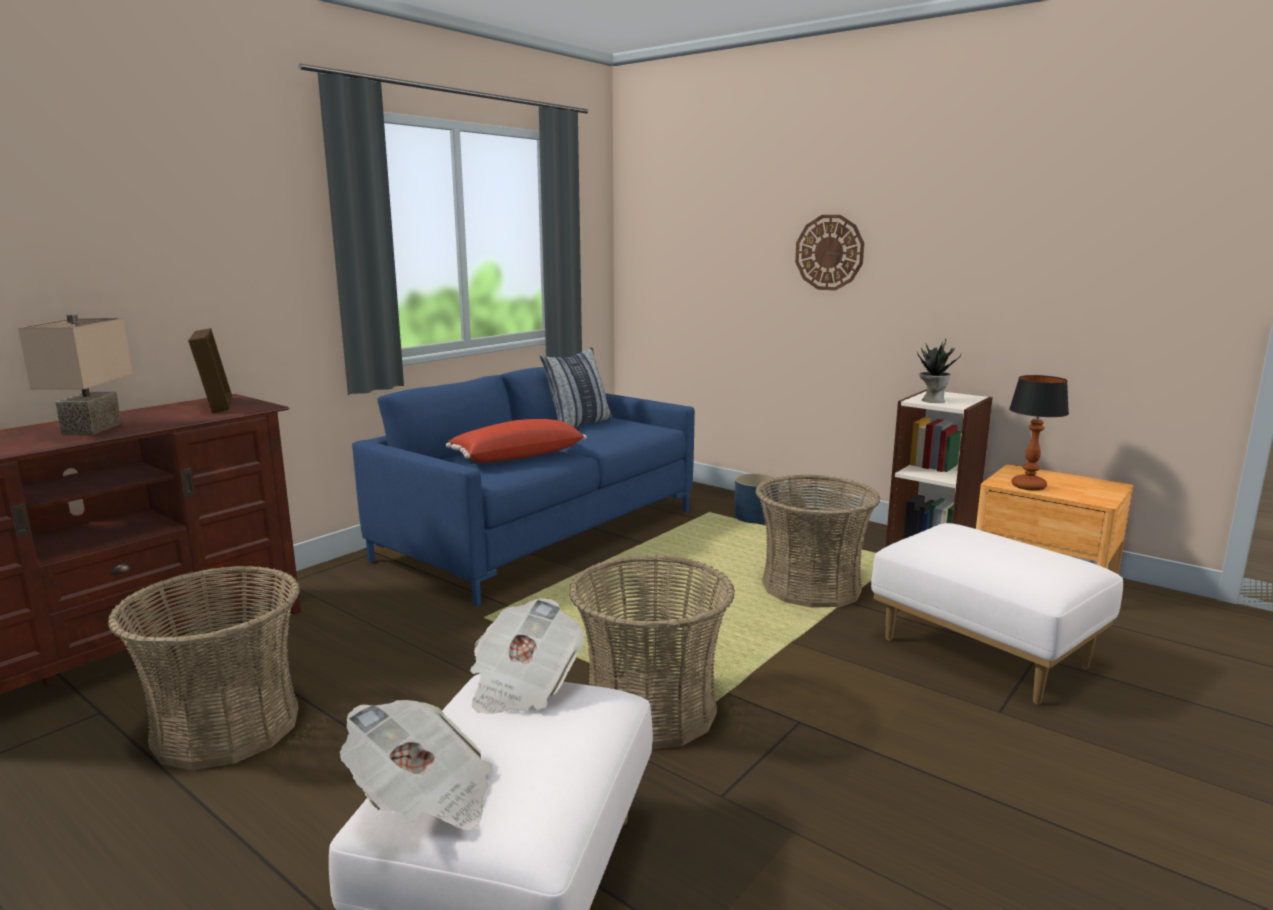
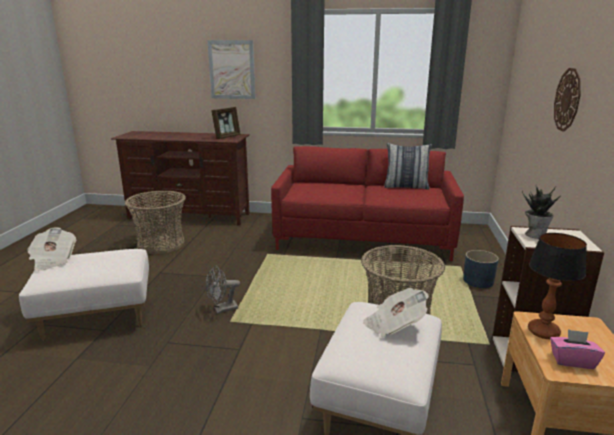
camera: 60 degrees right, 5 degrees up
(94, 429) = (182, 137): beige table lamp -> none
(172, 237) = (232, 69): none -> picture
(517, 456) = (332, 190): red pillow -> none
(523, 685) = (126, 254): newspaper -> newspaper (394, 325)
(542, 534) = (363, 238): blue sofa -> red sofa
(651, 710) = (222, 309): basket -> grey fan
(1084, 492) = (572, 360): none -> pink tissue box

